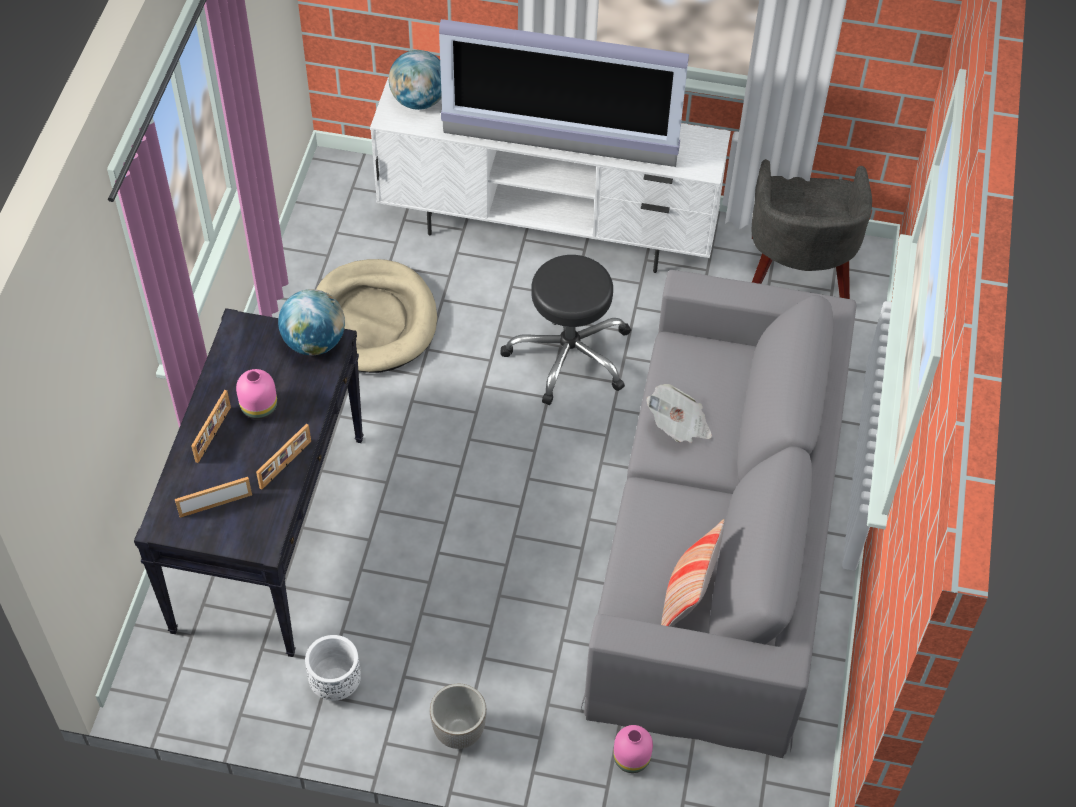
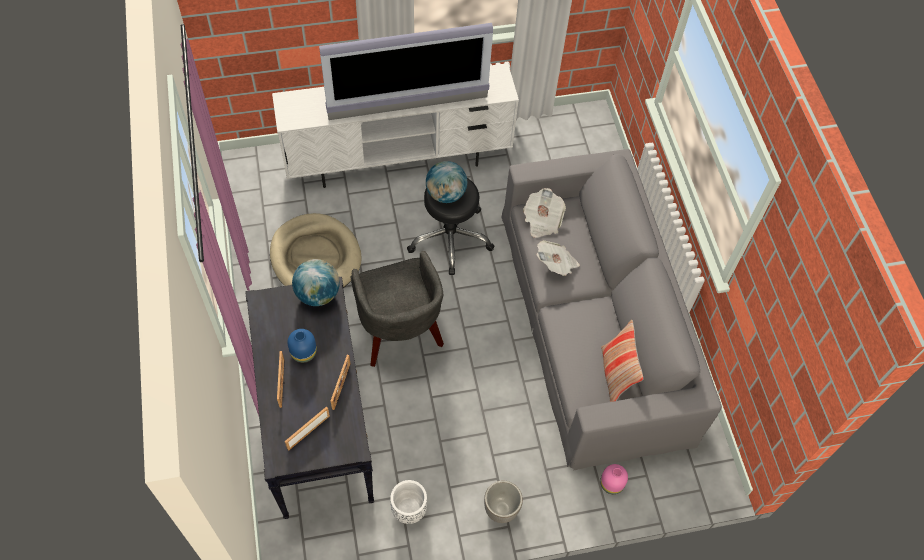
camera: 25 degrees left, 5 degrees up
(260, 408) = (304, 353): pink vase -> blue vase
(419, 101) = (301, 103): globe -> globe (445, 194)
(688, 362) = (542, 220): none -> newspaper
(796, 277) = (561, 142): grey armchair -> grey armchair (399, 331)

